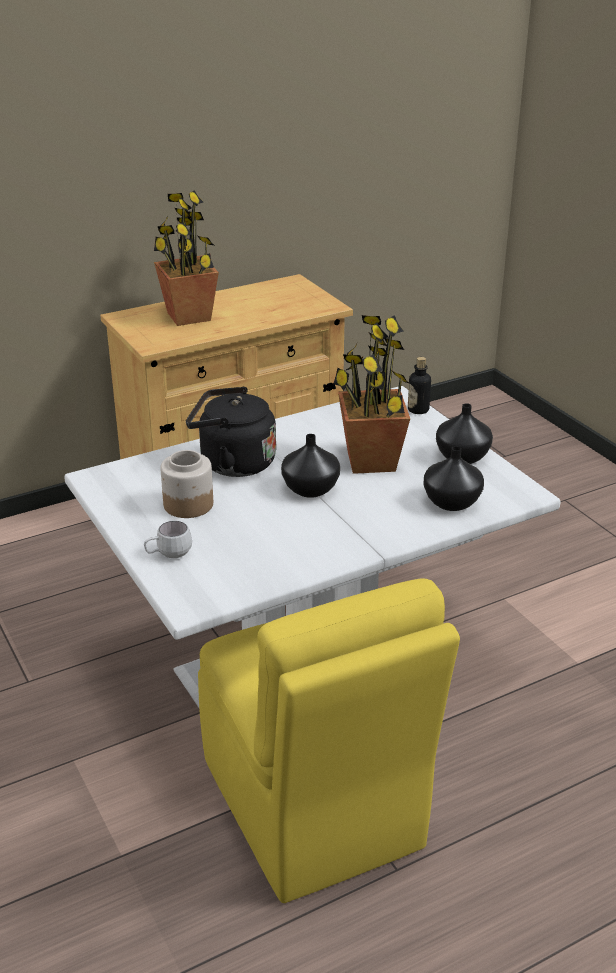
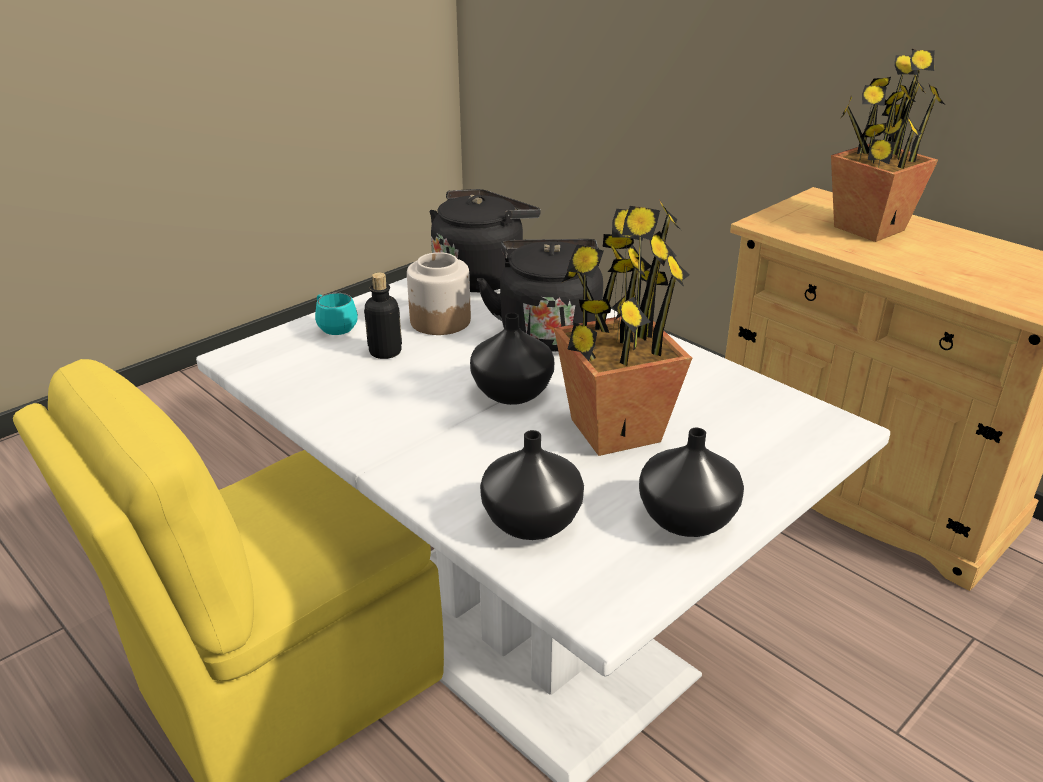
camera: 75 degrees right, 0 degrees up
(121, 477) = (482, 276): none -> black kettle
(168, 554) = (334, 328): white mug -> turquoise mug
(418, 410) = (815, 454): bottle -> bottle (385, 352)

